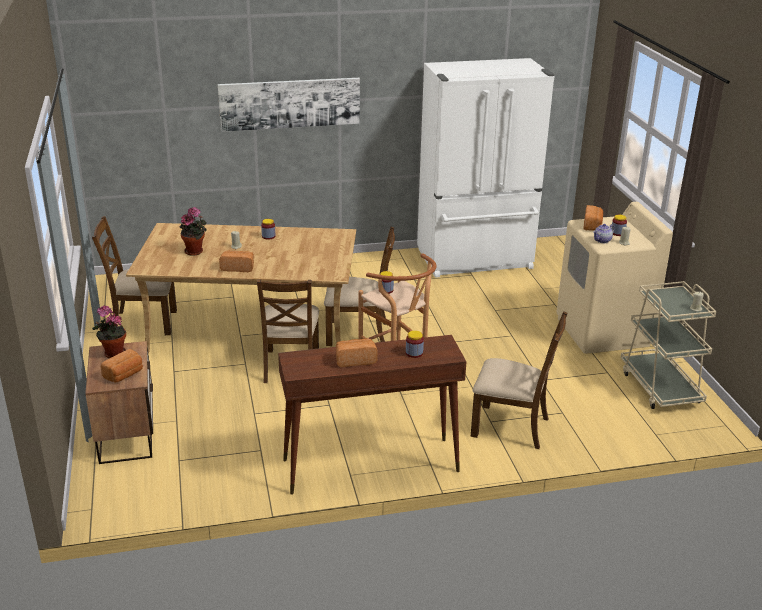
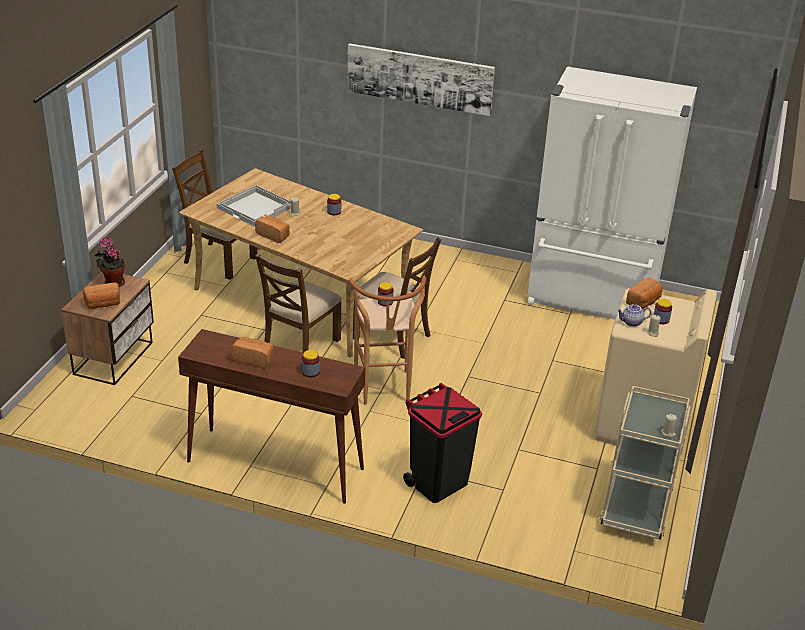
camera: 30 degrees right, 5 degrees up
(195, 251) = (256, 207): potted plant -> white tray
(511, 426) = (438, 482): brown chair -> black trash can

